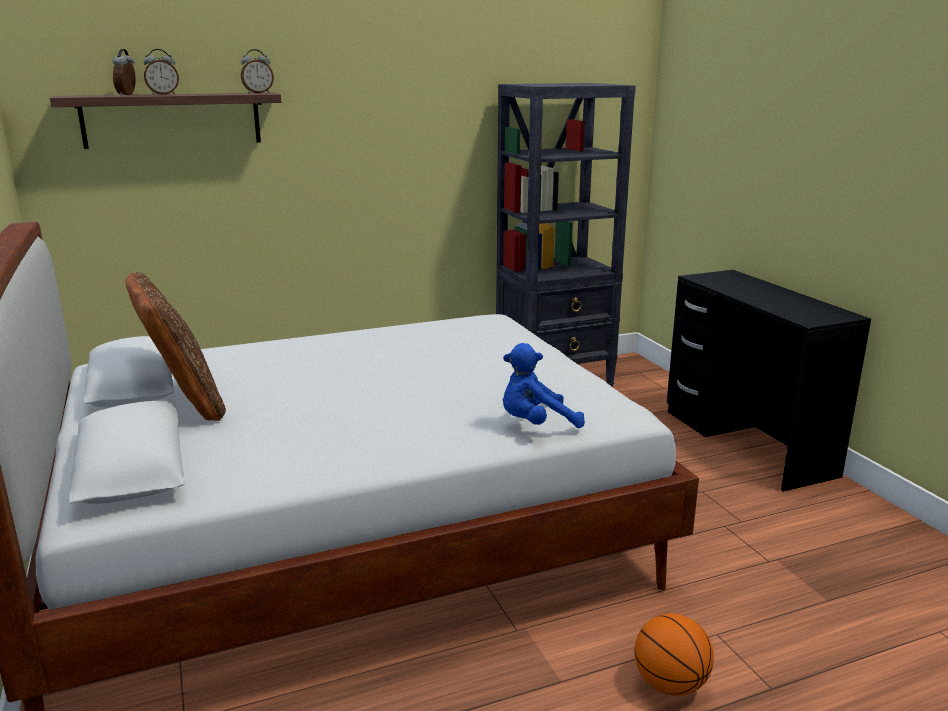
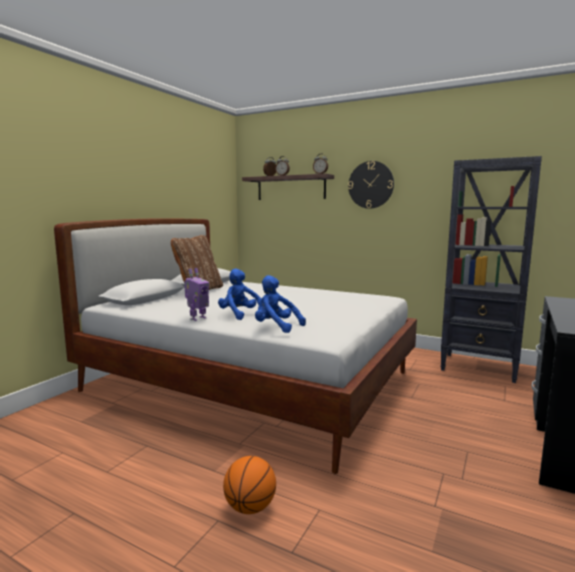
camera: 50 degrees right, 10 degrees down
(351, 113) = (370, 185): none -> wall clock
(387, 459) = (197, 318): none -> toy robot
(425, 425) = (240, 315): none -> blue plush toy

